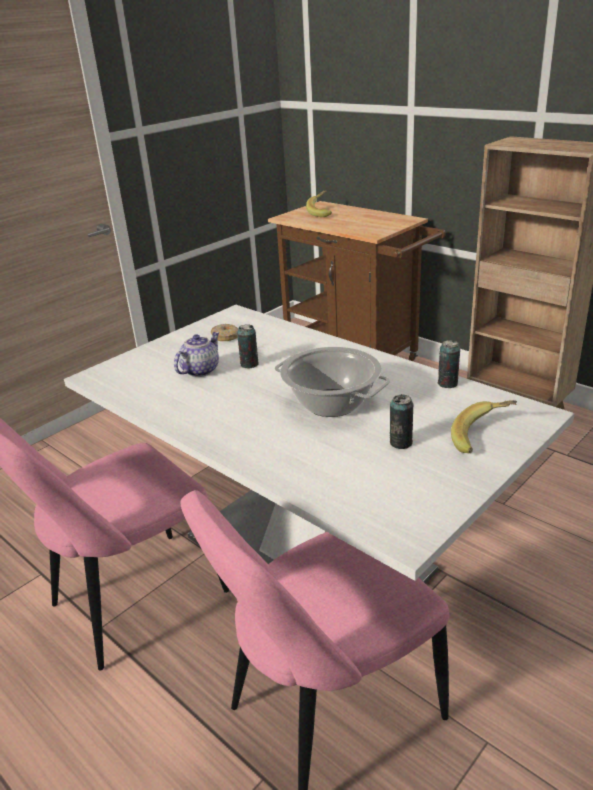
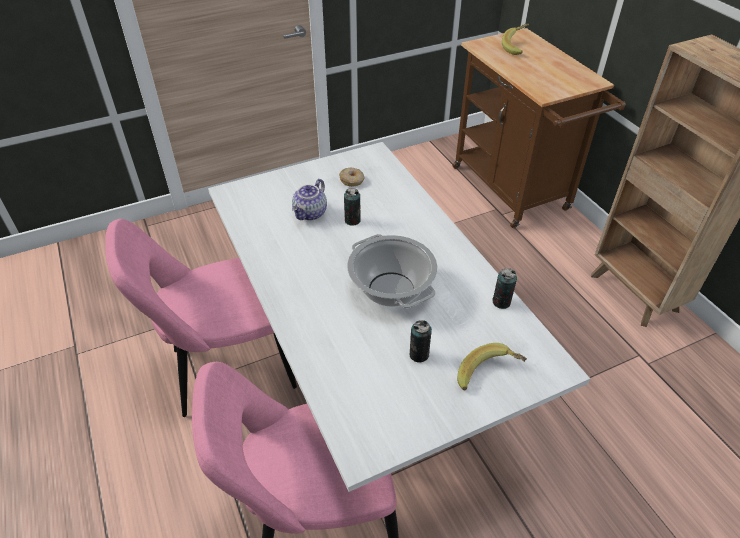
camera: 20 degrees right, 15 degrees up
(200, 370) = (311, 214): teapot -> teapot turned 150 degrees clockwise

